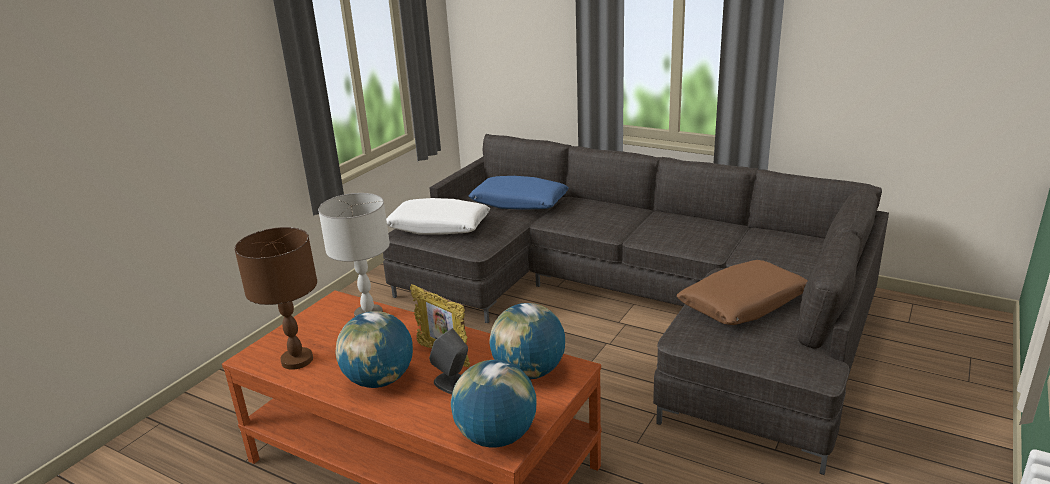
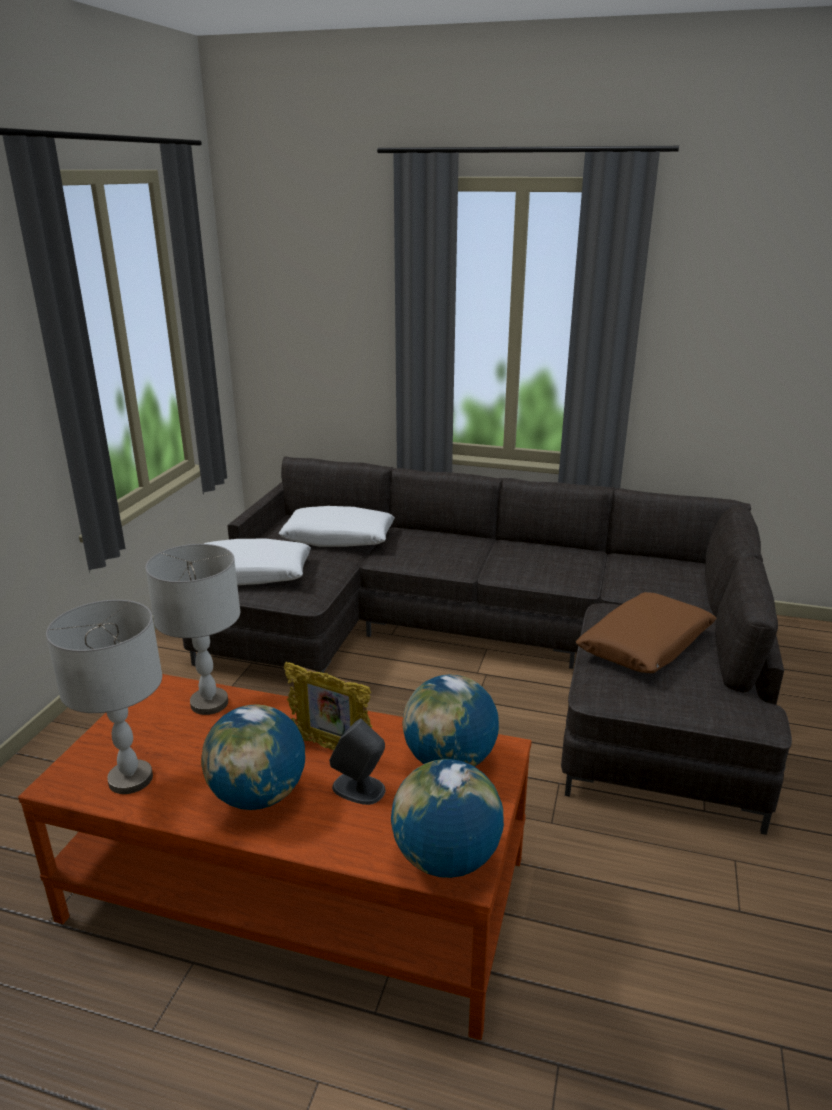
camera: 15 degrees left, 0 degrees up
(297, 360) = (131, 779): brown table lamp -> grey table lamp
(519, 202) = (338, 538): blue pillow -> white pillow

